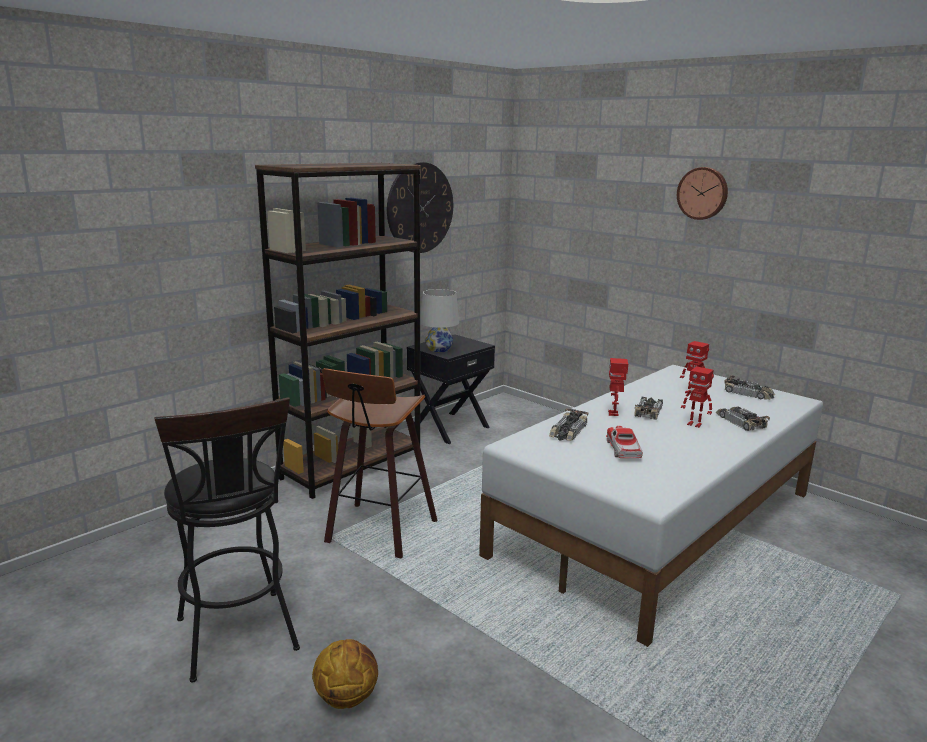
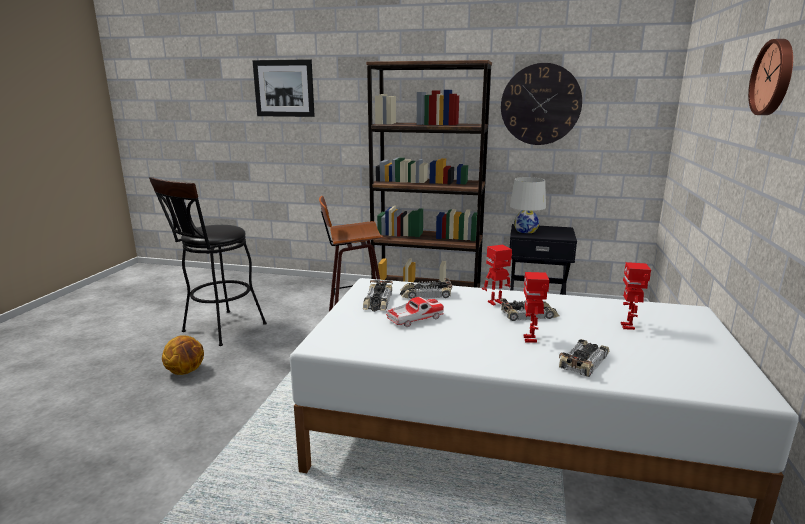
camera: 60 degrees right, 0 degrees up
(88, 208) = (284, 88): none -> picture
(749, 393) = (699, 357): toy car -> toy car (378, 301)

